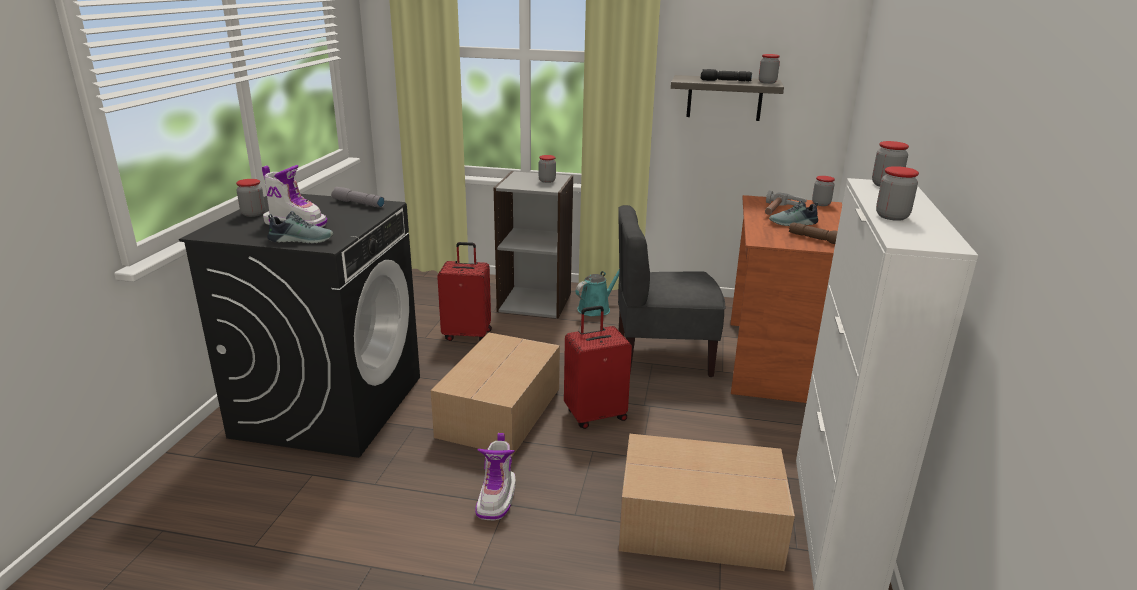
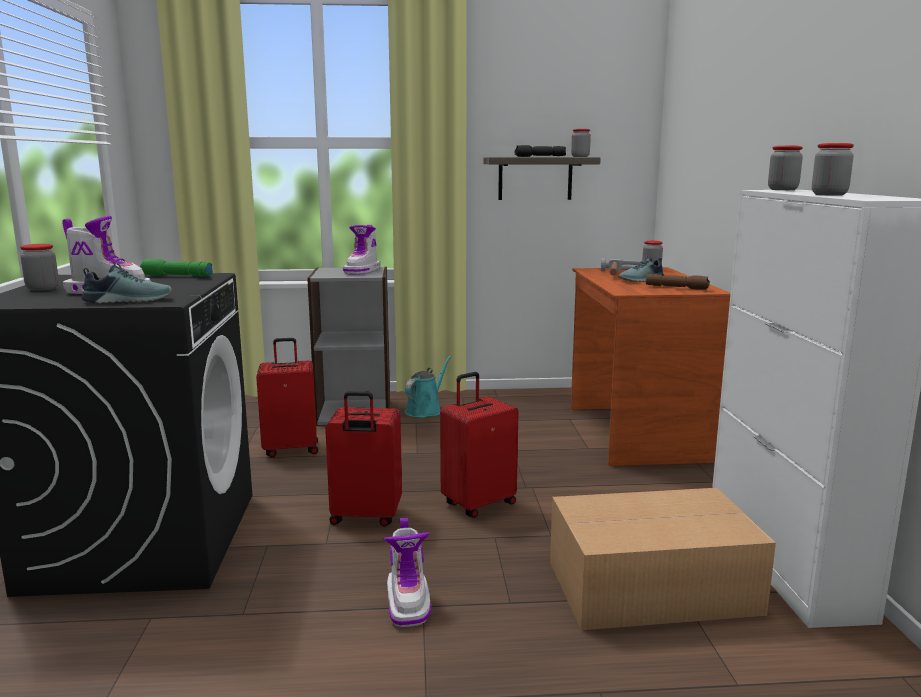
camera: 15 degrees left, 10 degrees down
(358, 204) = (176, 276): grey flashlight -> green flashlight
(498, 413) = (365, 517): cardboard box -> red suitcase
(547, 181) = (363, 271): jar -> boot
(662, 356) = (519, 442): grey chair -> none

